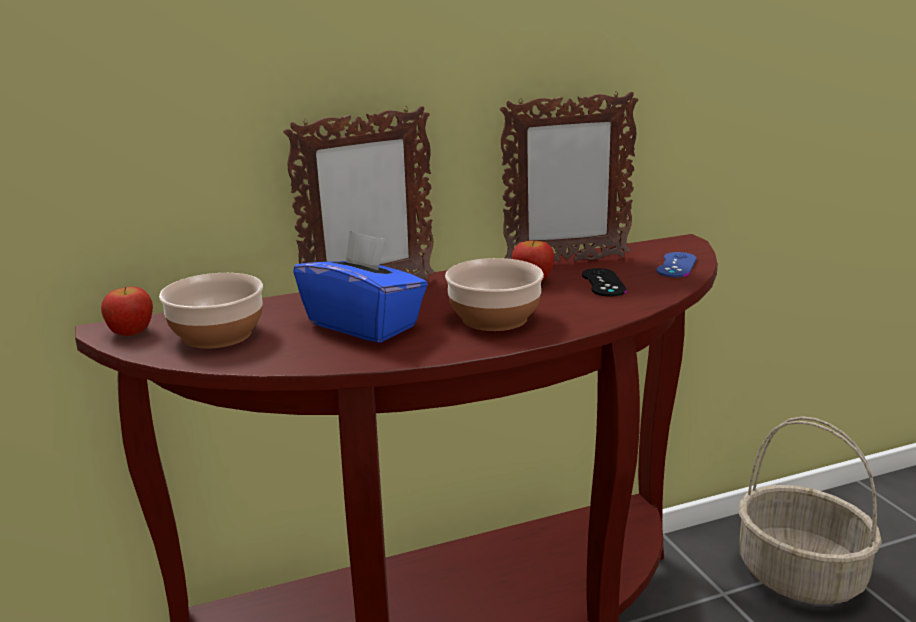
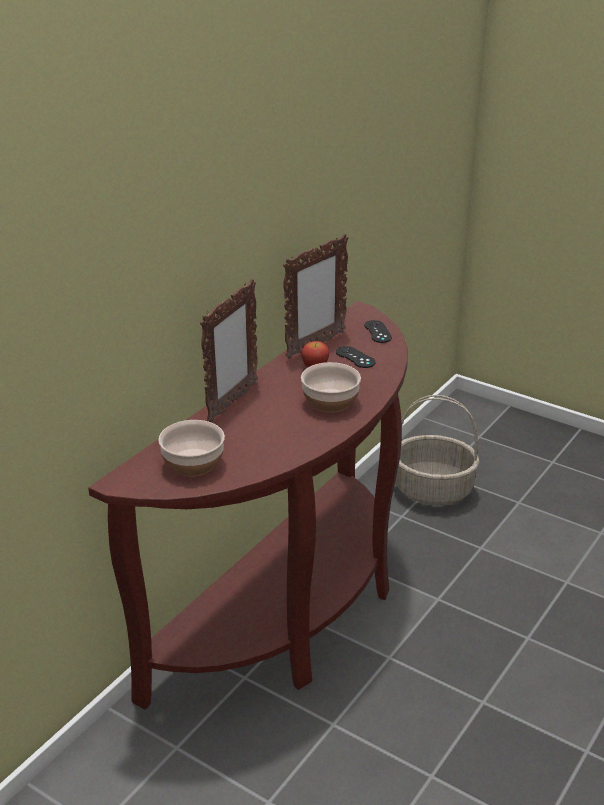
camera: 35 degrees left, 10 degrees up
(131, 332) = (136, 479): apple -> none
(364, 325) = (267, 429): blue tissue box -> none
(676, 265) = (377, 332): blue game controller -> black game controller

